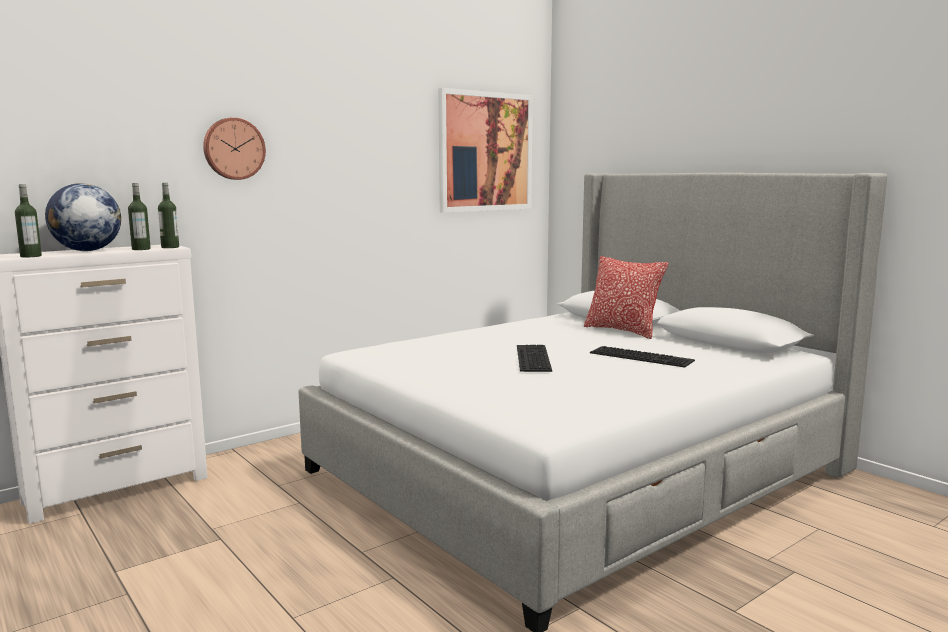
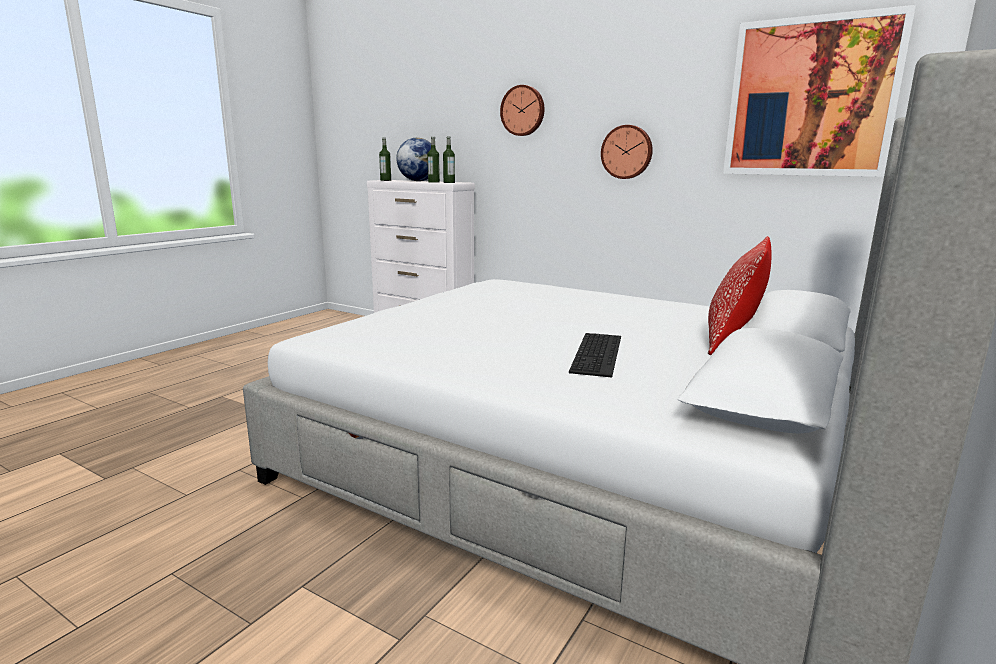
camera: 70 degrees right, 5 degrees up
(359, 196) = (627, 152): none -> wall clock
(531, 357) = (532, 317): keyboard -> none

